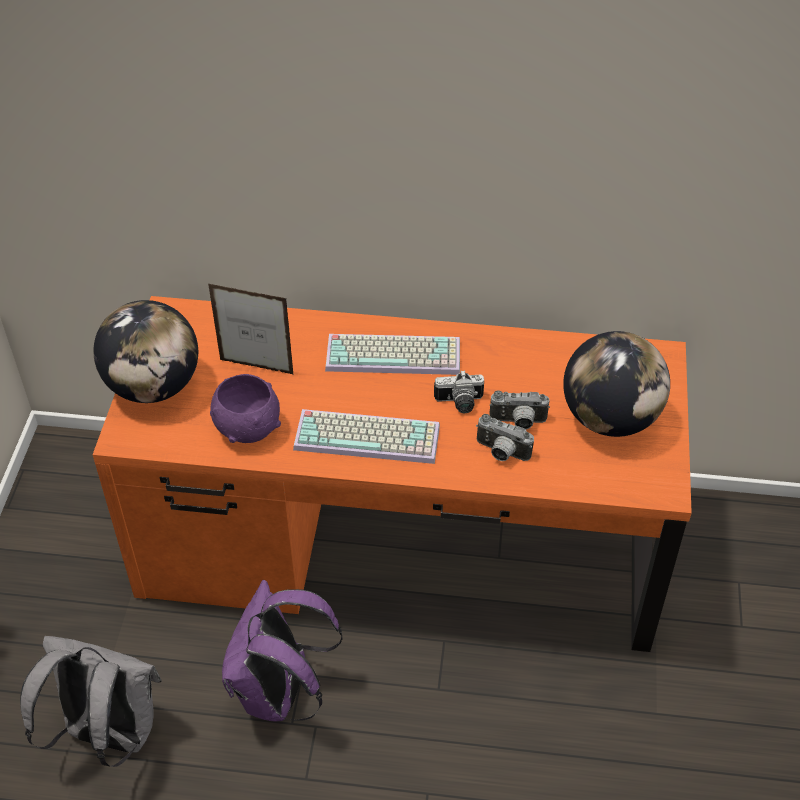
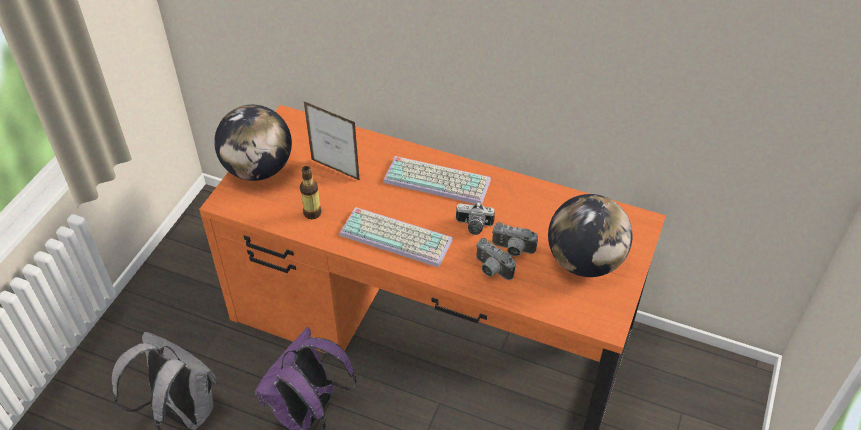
camera: 15 degrees right, 0 degrees up
(247, 429) = (312, 213): purple bowl -> bottle

